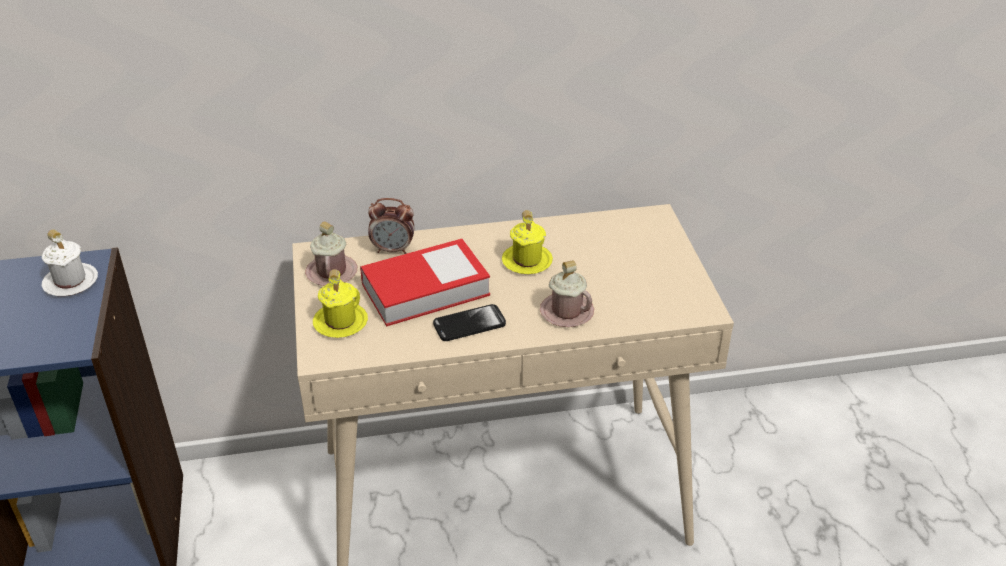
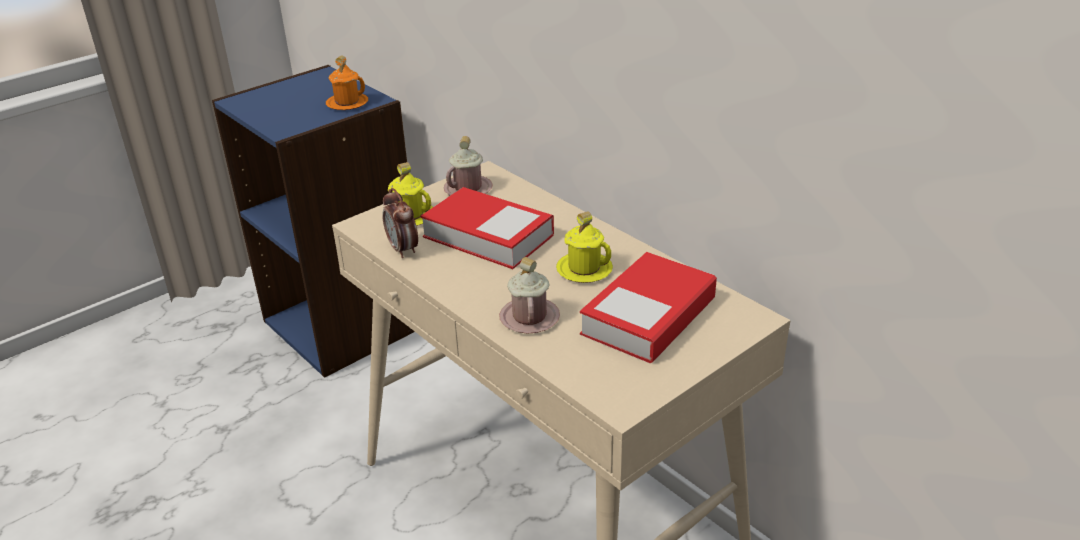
camera: 60 degrees right, 5 degrees down
(70, 282) = (347, 103): white mug -> orange mug
(393, 250) = (526, 202): alarm clock -> alarm clock (403, 249)
(469, 324) = (461, 274): phone -> none
(615, 257) = (648, 316): none -> book

